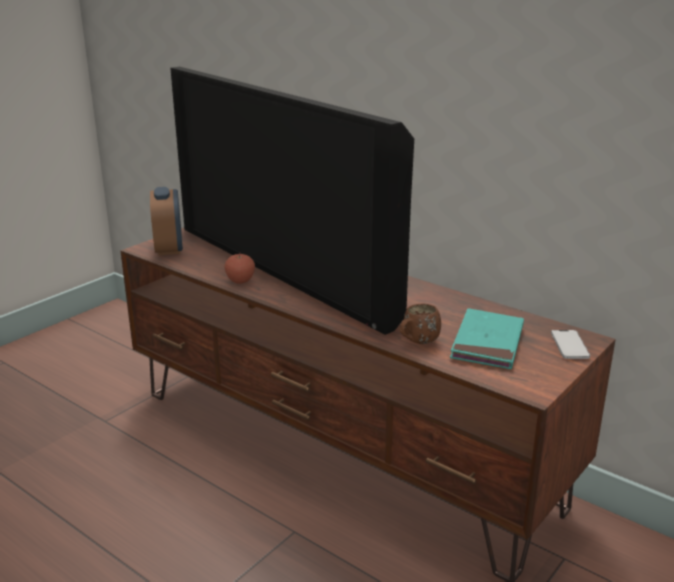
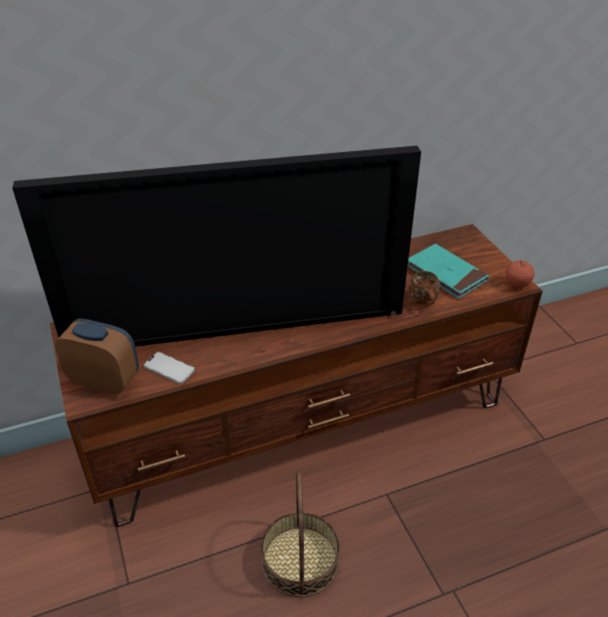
camera: 60 degrees left, 15 degrees up
(177, 500) = (300, 560): none -> basket
(240, 281) = (235, 356): apple -> apple (517, 284)
(569, 345) = (471, 244): phone -> phone (169, 368)

